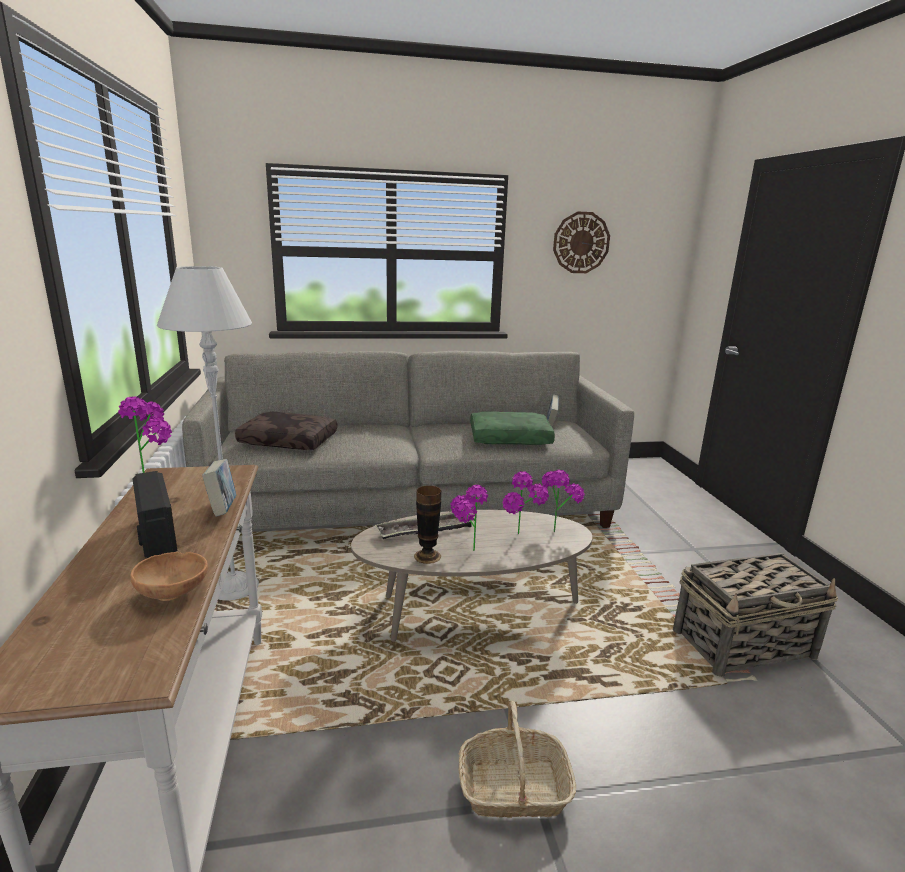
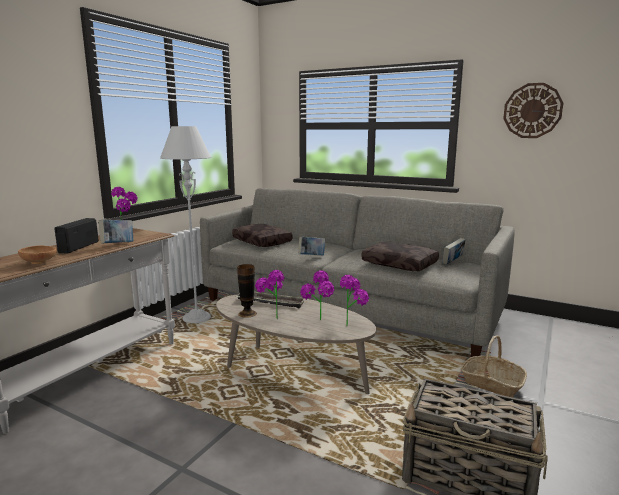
camera: 40 degrees right, 5 degrees down
(396, 449) = (311, 256): none -> book
(510, 438) = (400, 264): green pillow -> brown pillow
(513, 788) = (179, 457): basket -> basket (491, 383)

